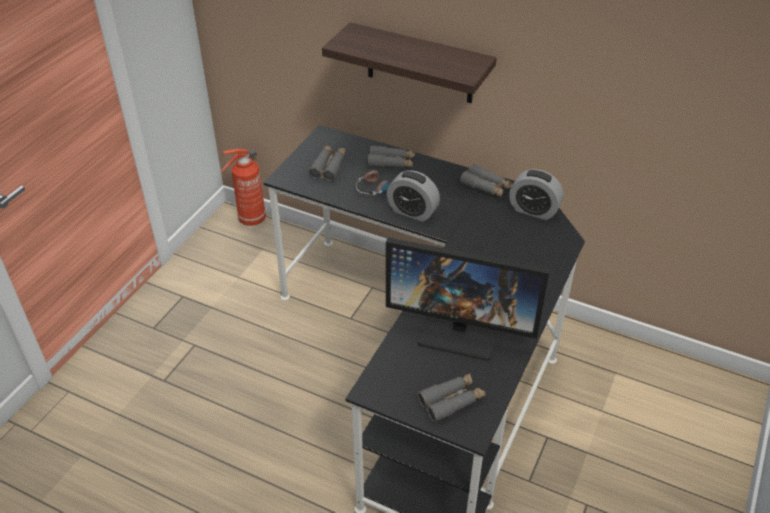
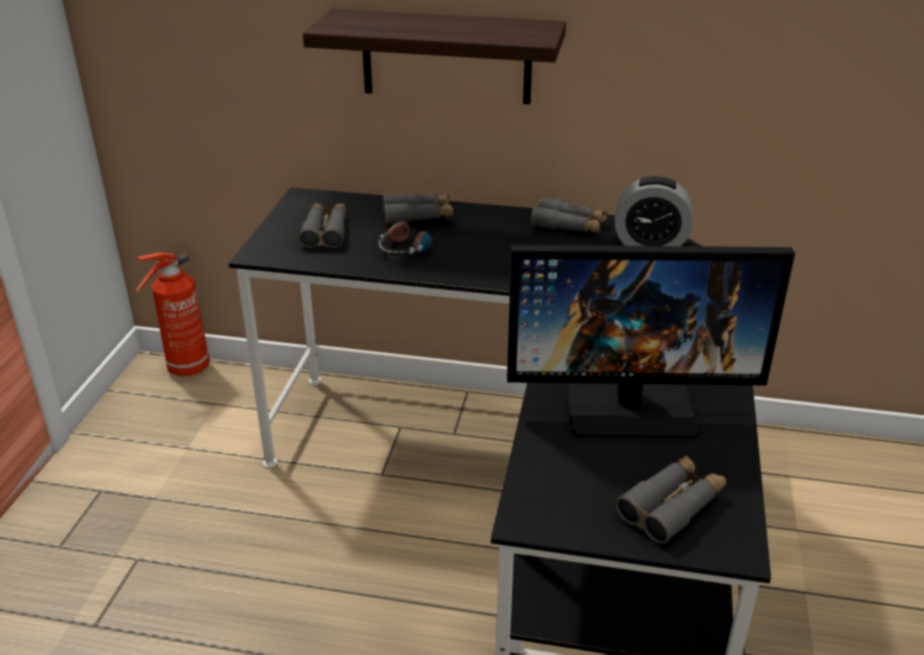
camera: 15 degrees left, 10 degrees down
(412, 211) = (477, 267): alarm clock -> none

